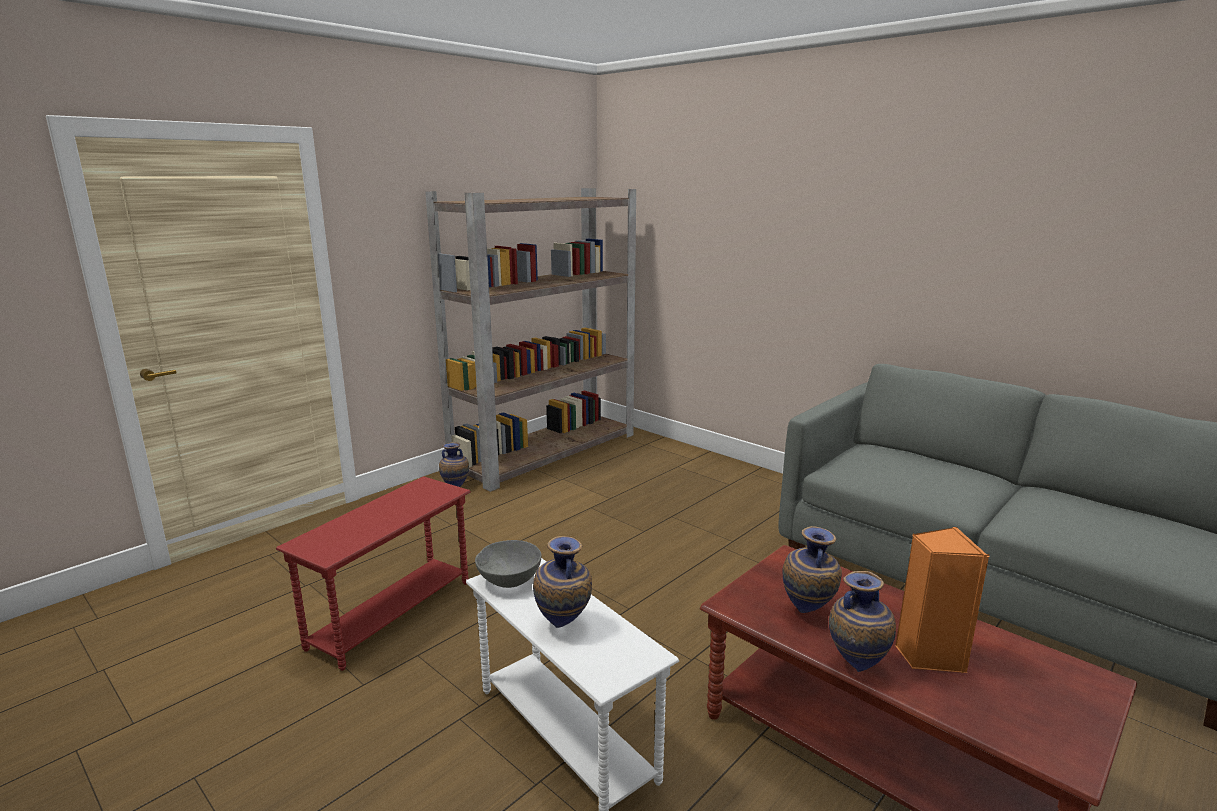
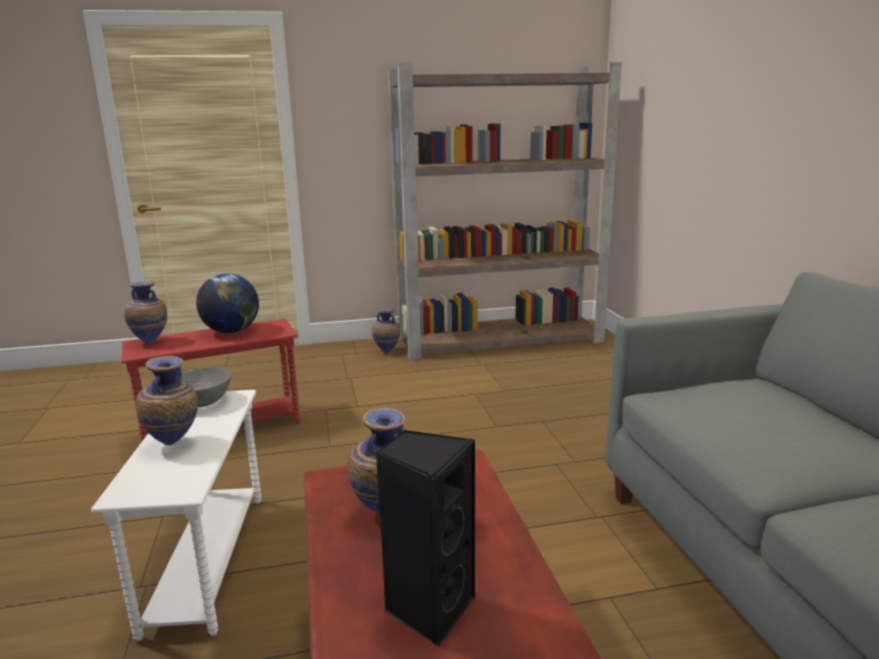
camera: 35 degrees right, 0 degrees up
(393, 503) = (231, 331): none -> globe
(856, 665) = (336, 580): vase -> vase (151, 342)
(927, 655) = (428, 608): orange speaker -> black speaker

